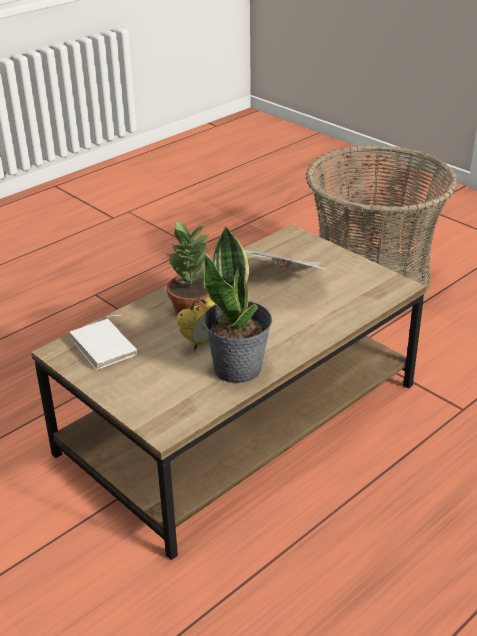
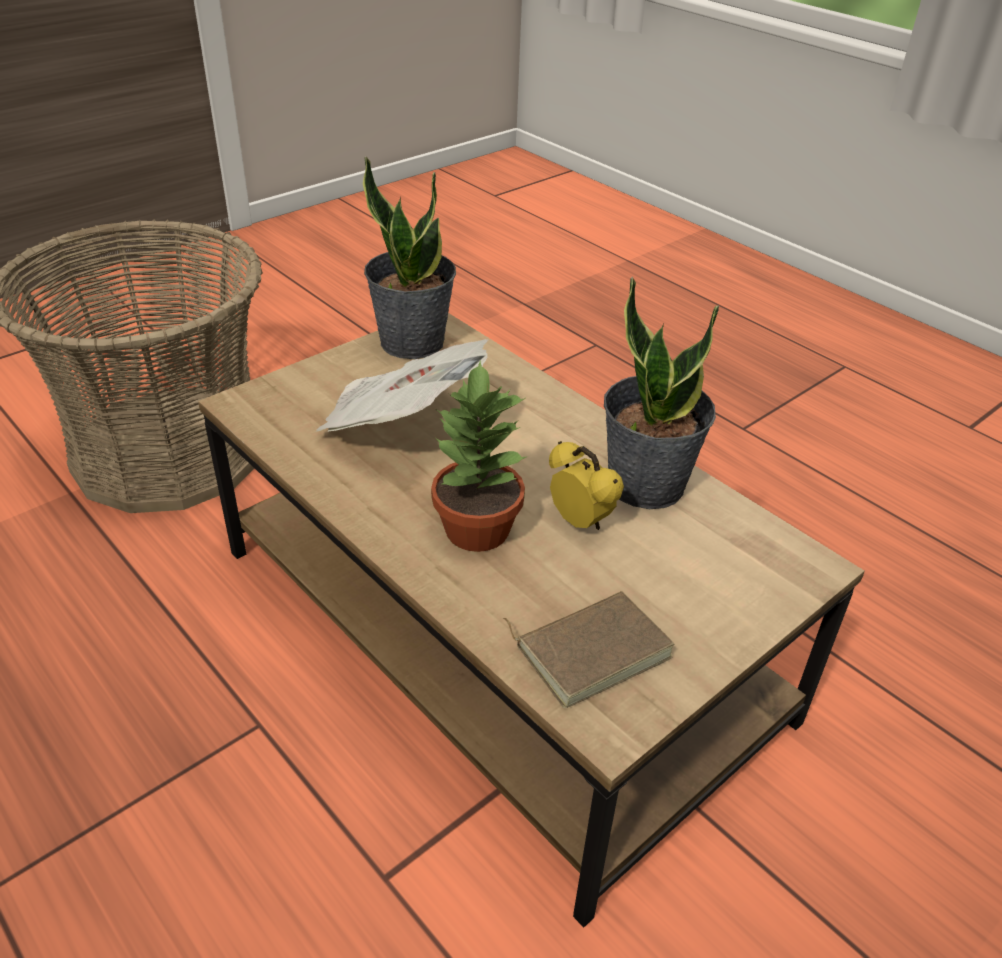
camera: 90 degrees left, 5 degrees up
(106, 346) = (591, 649): white book -> brown book
(374, 279) = (412, 341): none -> potted plant

